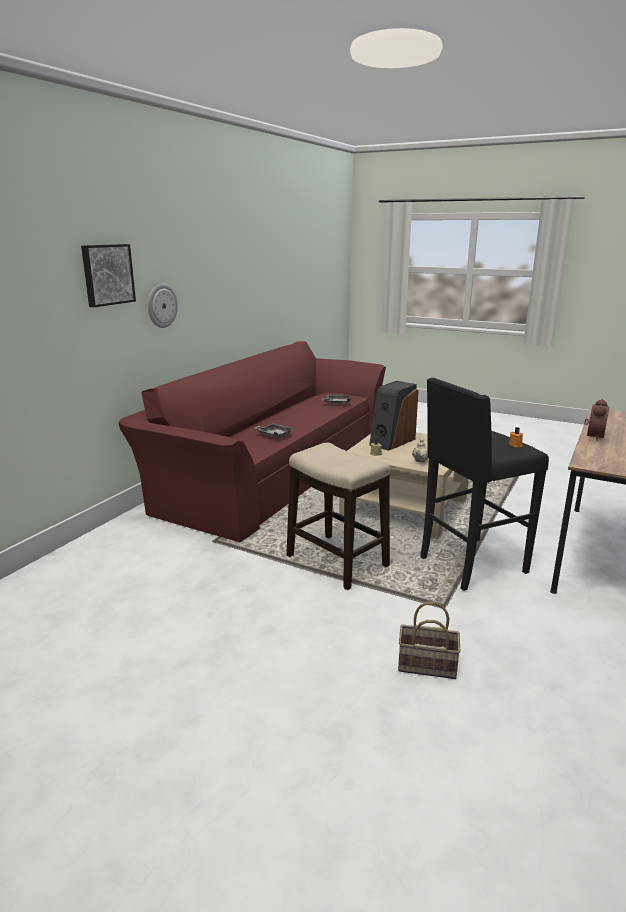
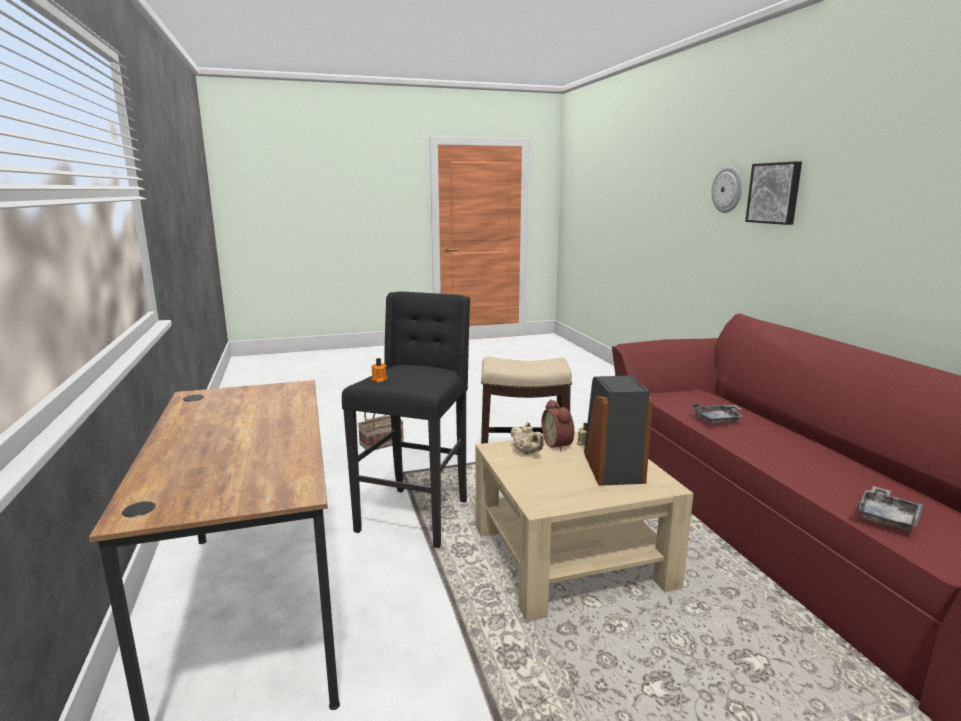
camera: 135 degrees right, 5 degrees down
(161, 305) = (832, 239): wall clock -> wall clock (727, 189)
(593, 436) = (300, 423): alarm clock -> alarm clock (559, 444)

